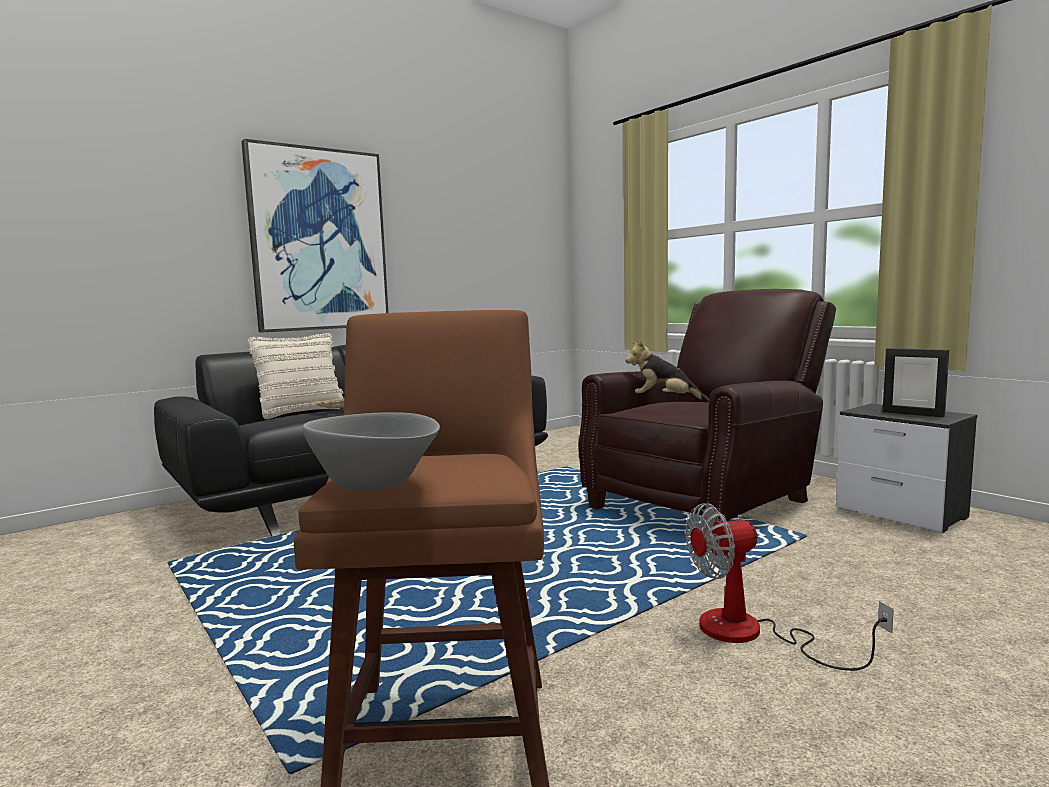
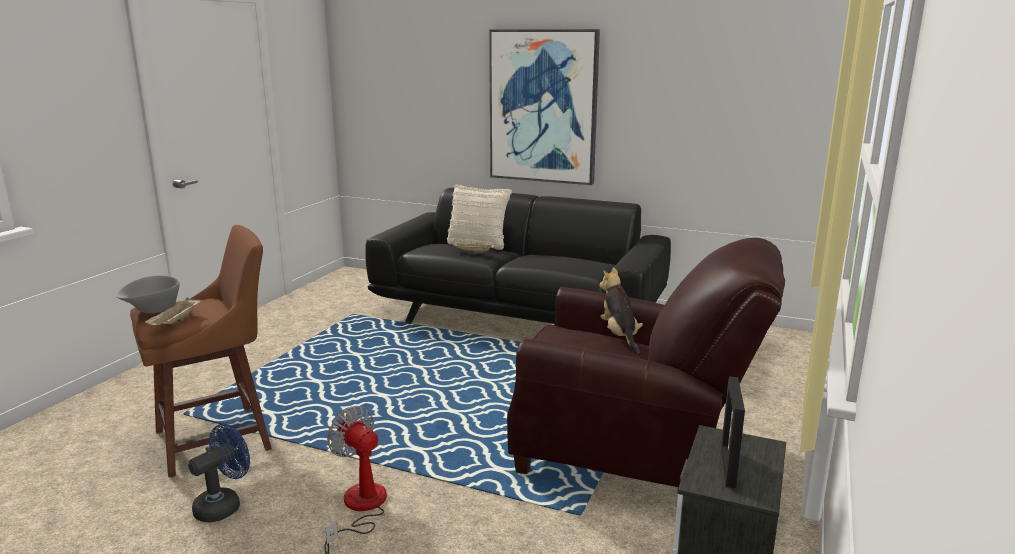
camera: 60 degrees right, 10 degrees up
(486, 472) = (176, 323): none -> beige tray
(694, 748) = (224, 505): none -> blue fan

